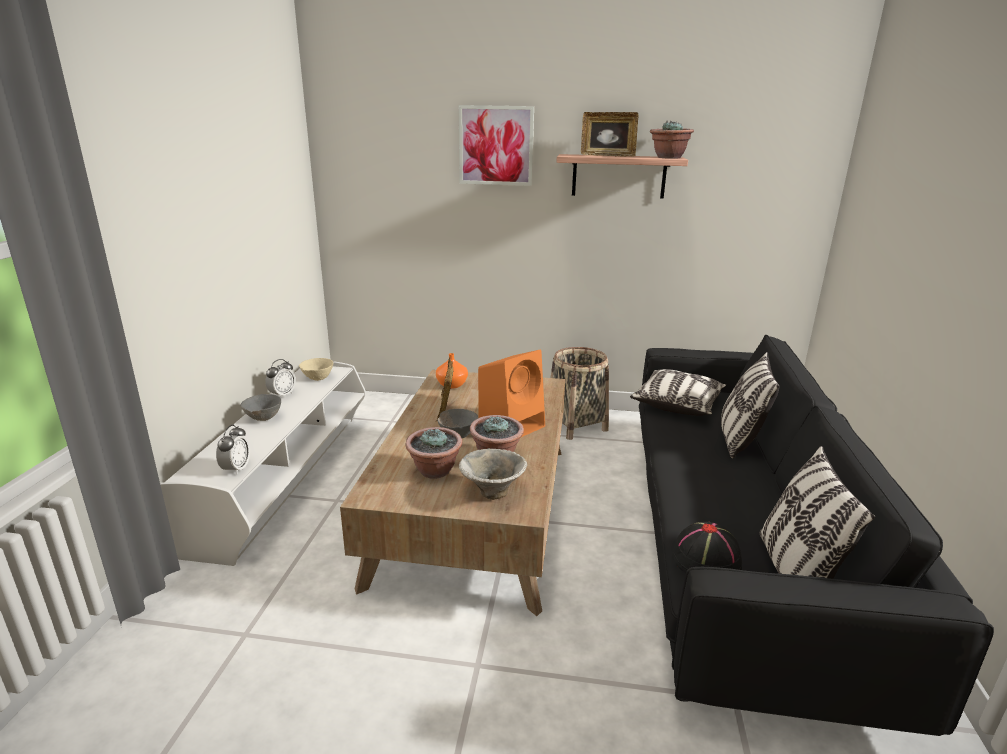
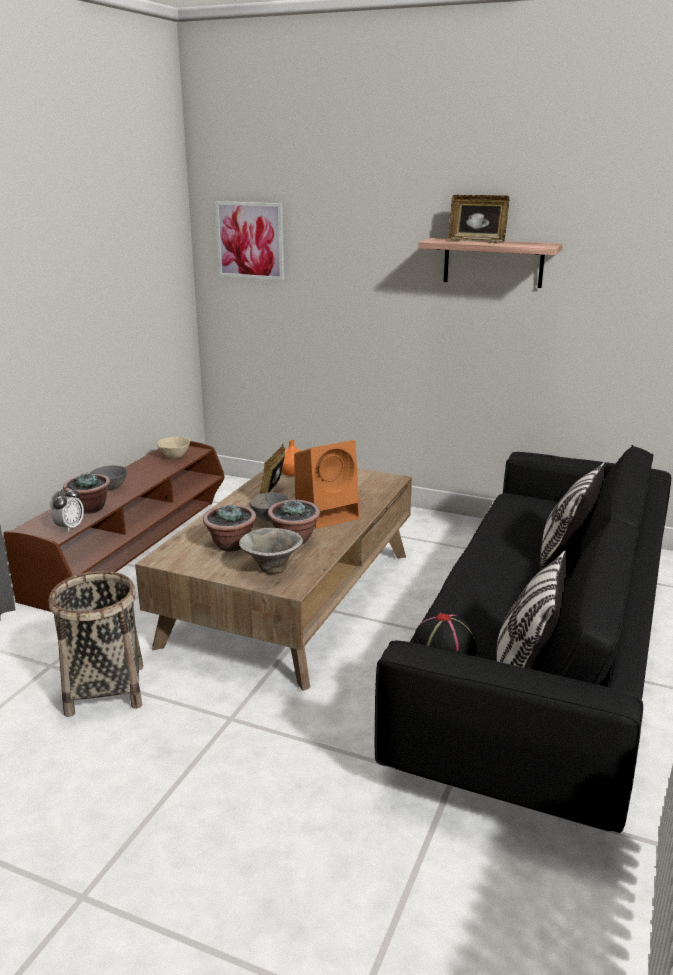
camera: 15 degrees right, 0 degrees up
(282, 395) = (136, 469): alarm clock -> none
(289, 477) = (133, 548): white tv stand -> brown tv stand
(496, 145) = (367, 228): picture -> picture (250, 240)
(575, 425) = (438, 531): basket -> basket (104, 690)
(668, 157) = (539, 245): potted plant -> potted plant (90, 508)
(677, 404) = (524, 513): pillow -> none

